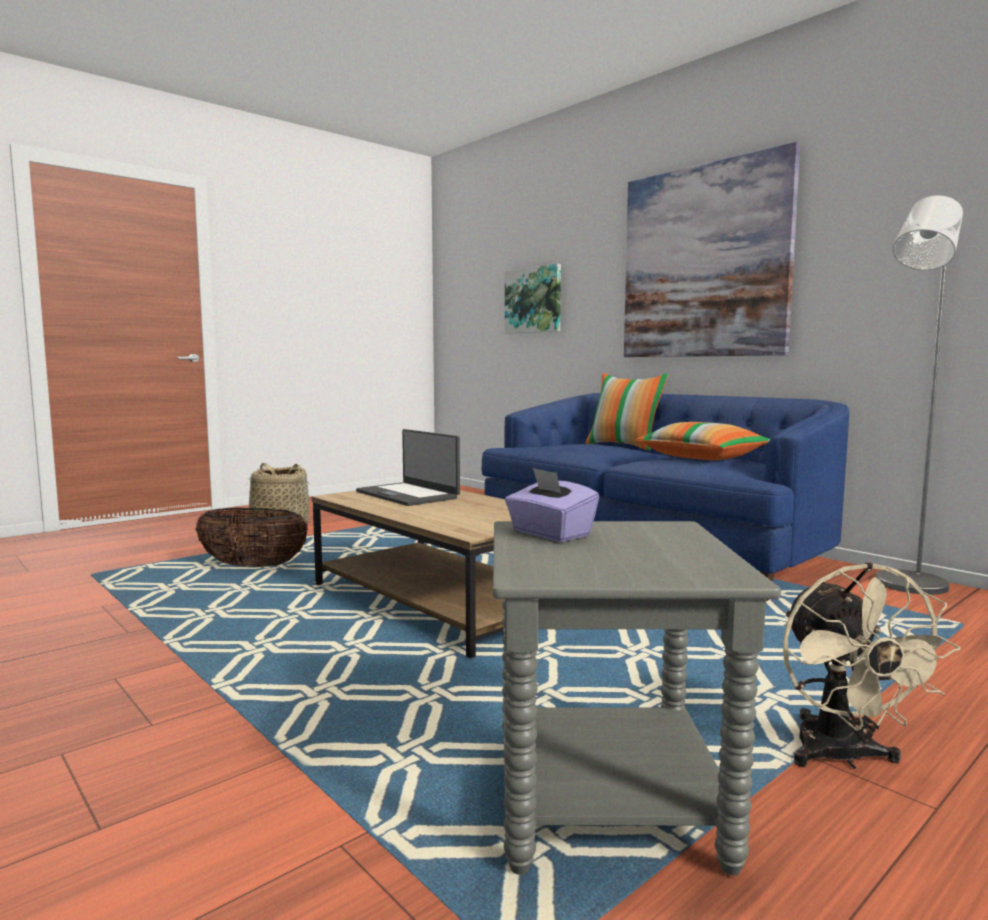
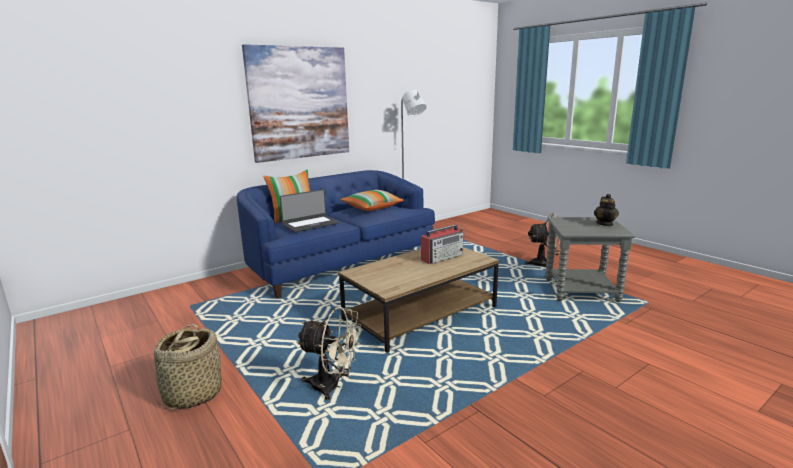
camera: 85 degrees left, 10 degrees up
(253, 566) = (332, 386): basket -> beige fan
(408, 495) = (388, 273): laptop -> laptop (310, 224)
(482, 513) = (442, 257): none -> radio
(533, 300) = (151, 124): picture -> none
(550, 534) = (577, 229): purple tissue box -> none
(643, 566) = (605, 224): none -> teapot

